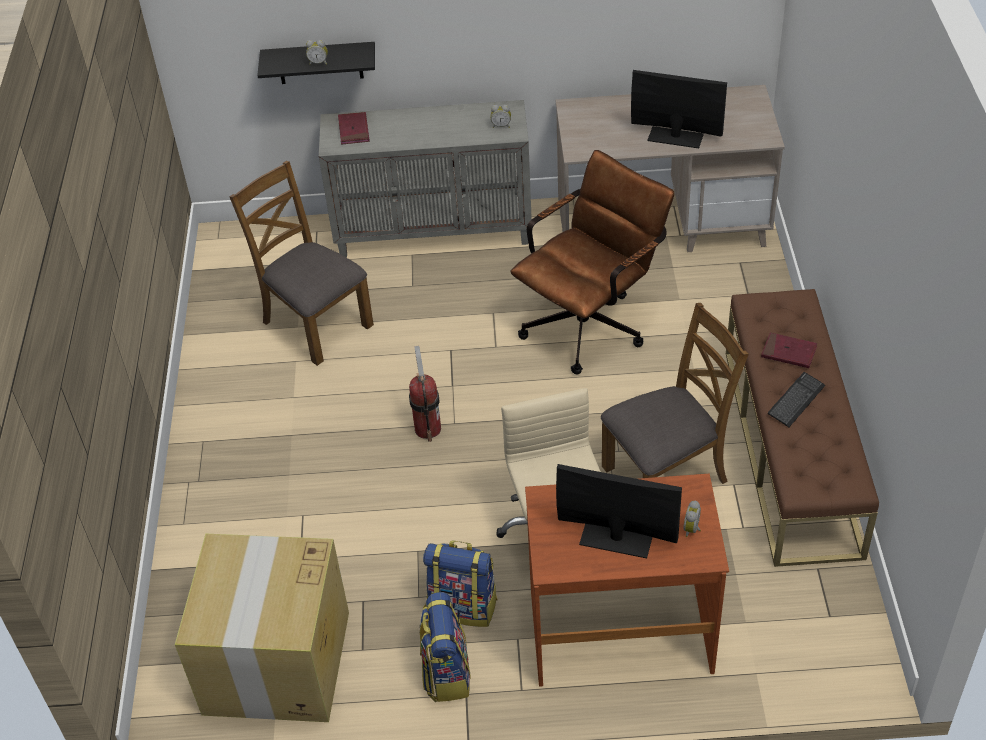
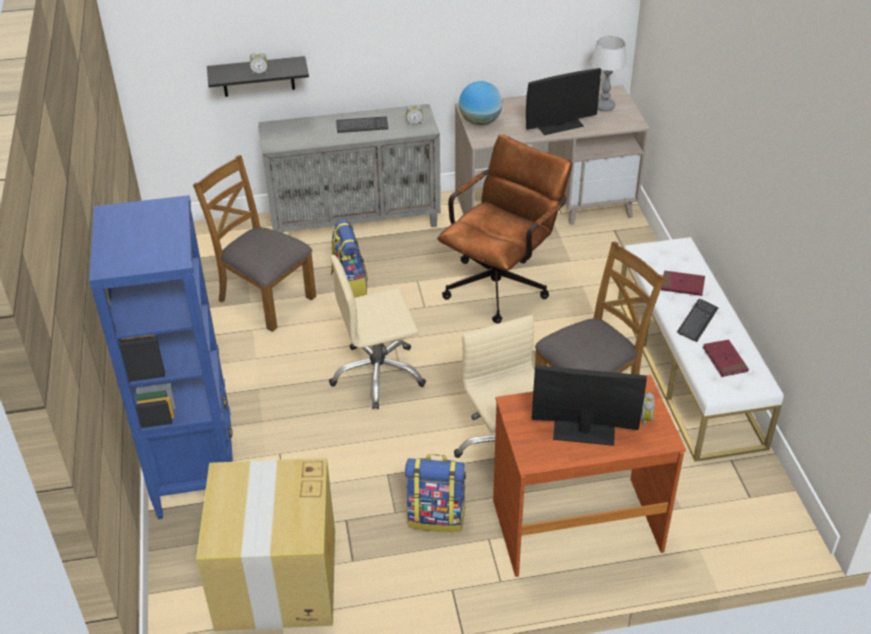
camera: 10 degrees left, 5 degrees down
(208, 532) = (196, 474): none -> blue bookcase
(353, 130) = (289, 132): red book -> red book (724, 360)
(427, 428) = (378, 375): fire extinguisher -> beige office chair
(439, 126) = (362, 126): none -> keyboard
(446, 672) = (431, 573): backpack -> backpack (349, 284)
(580, 127) = (480, 122): none -> globe
(675, 137) = (560, 125): monitor -> monitor turned 150 degrees clockwise
(735, 113) = (604, 106): none -> table lamp
(791, 450) = (688, 369): brown bench -> white bench

